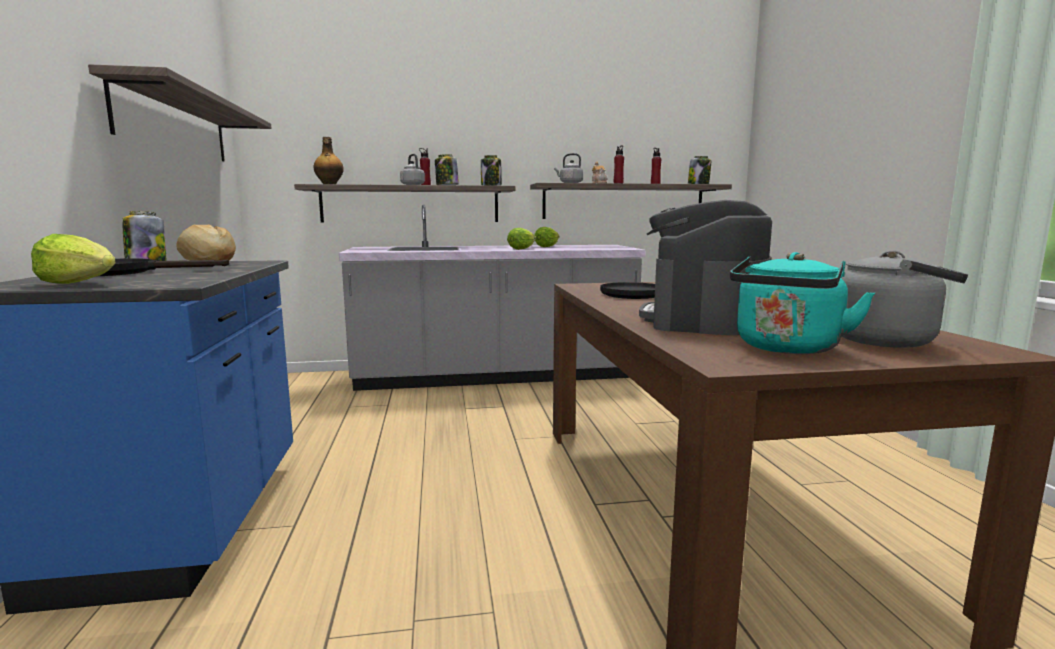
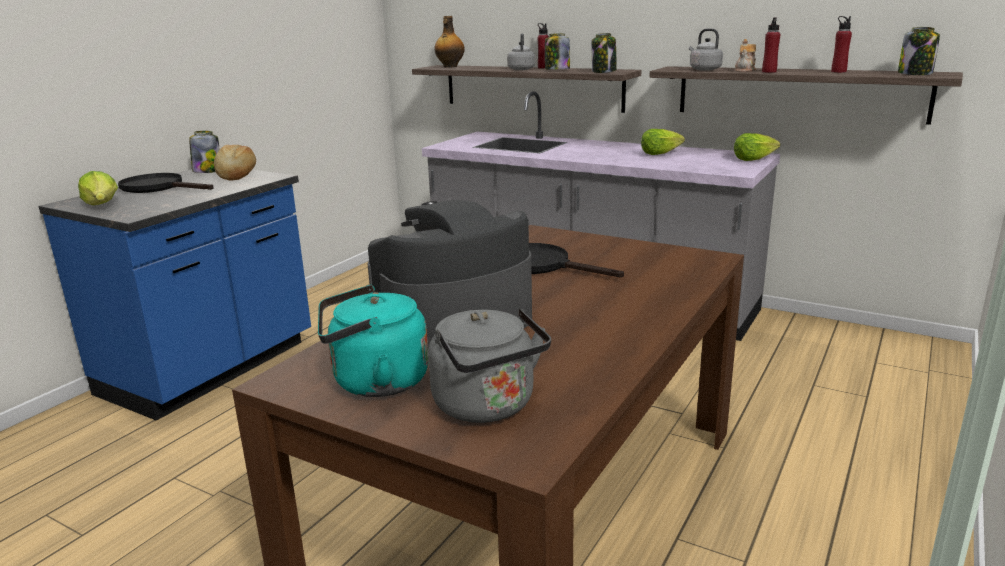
camera: 40 degrees right, 10 degrees up
(175, 125) = (289, 31): shelf -> none
(521, 249) = (608, 158): lettuce -> lettuce (753, 159)

